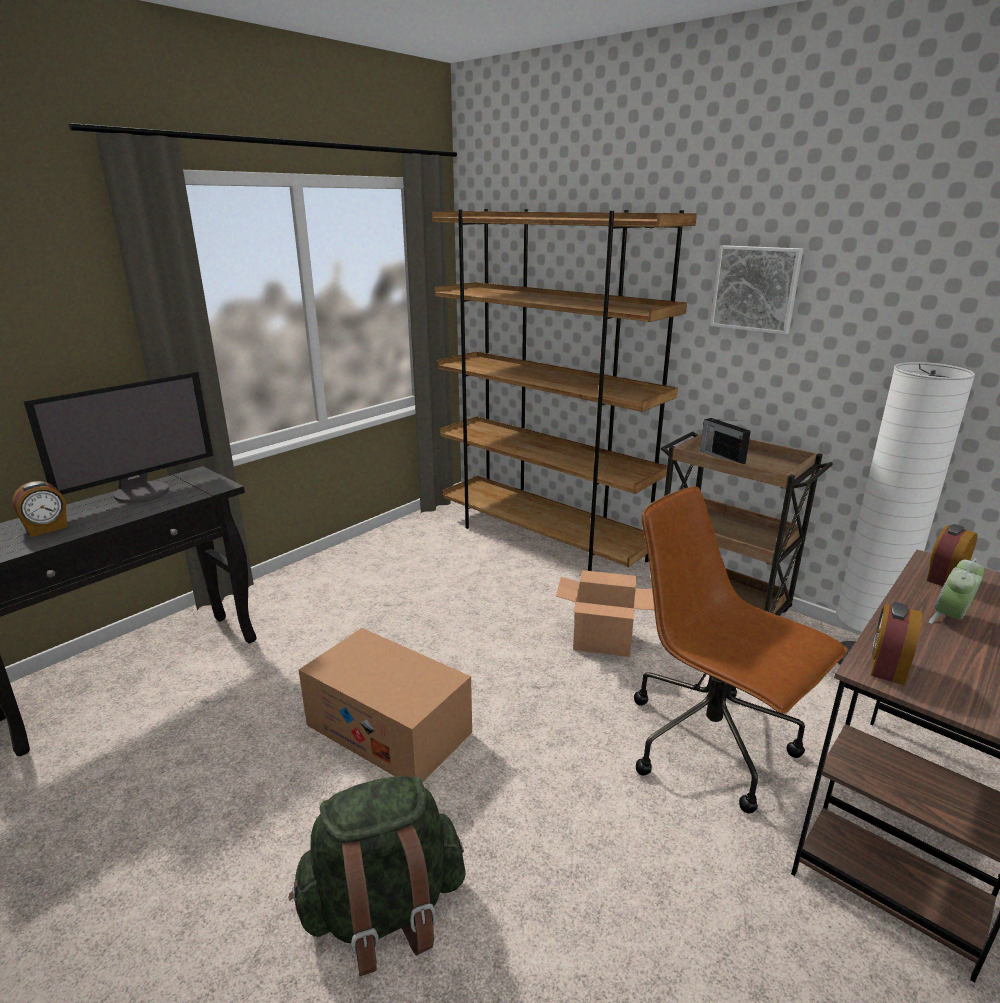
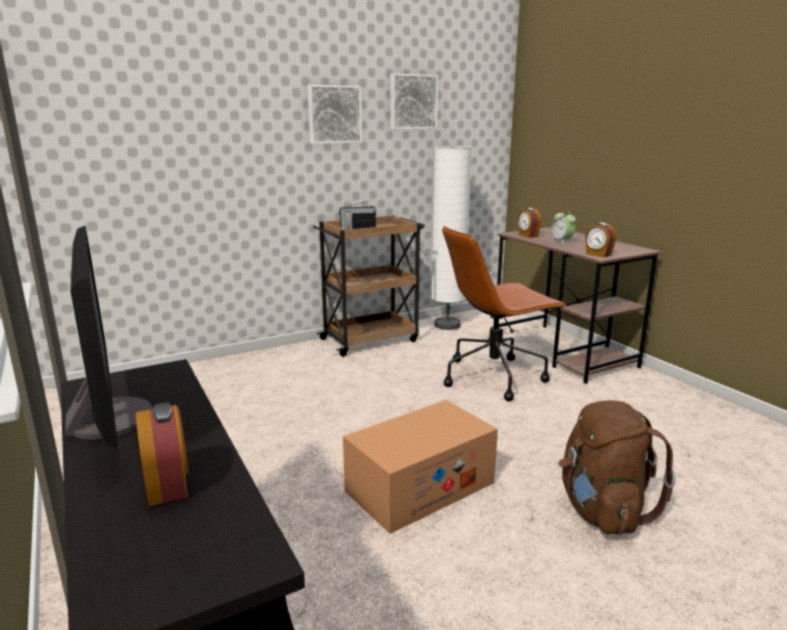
camera: 70 degrees left, 5 degrees down
(384, 911) = (602, 510): green backpack -> brown backpack
(543, 540) = (208, 371): brown bookcase -> none
(603, 641) = (375, 381): cardboard box -> none
(907, 278) = (412, 102): none -> picture

